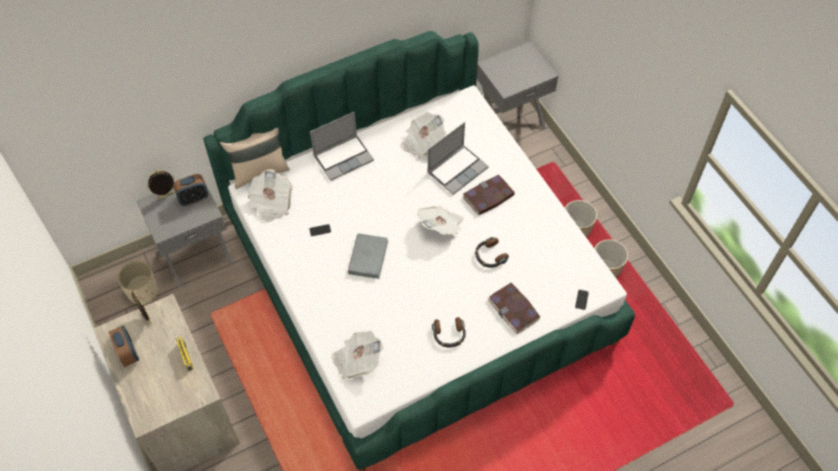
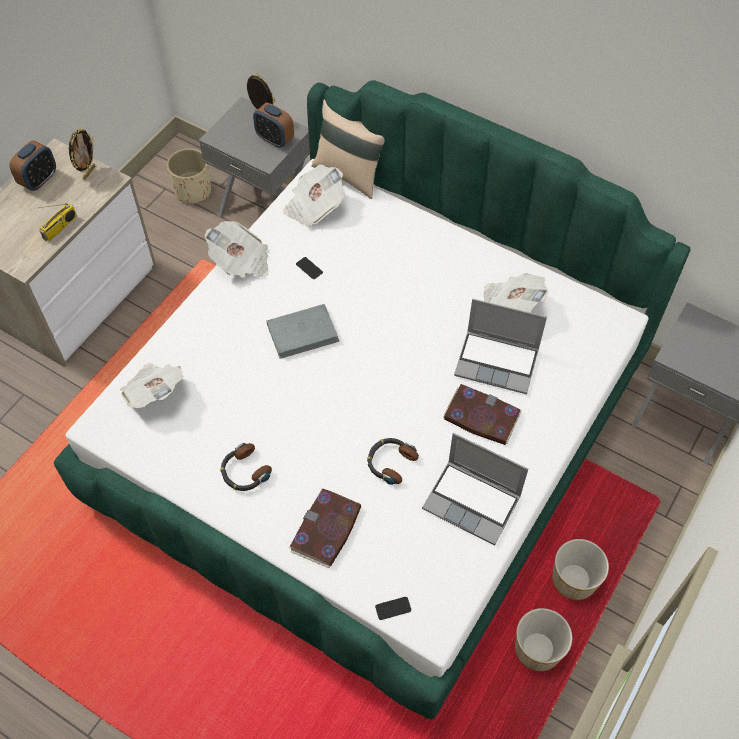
camera: 60 degrees right, 0 degrees up
(343, 157) = (427, 239): laptop -> laptop (473, 502)
(441, 226) = (398, 386): newspaper -> newspaper (241, 262)

